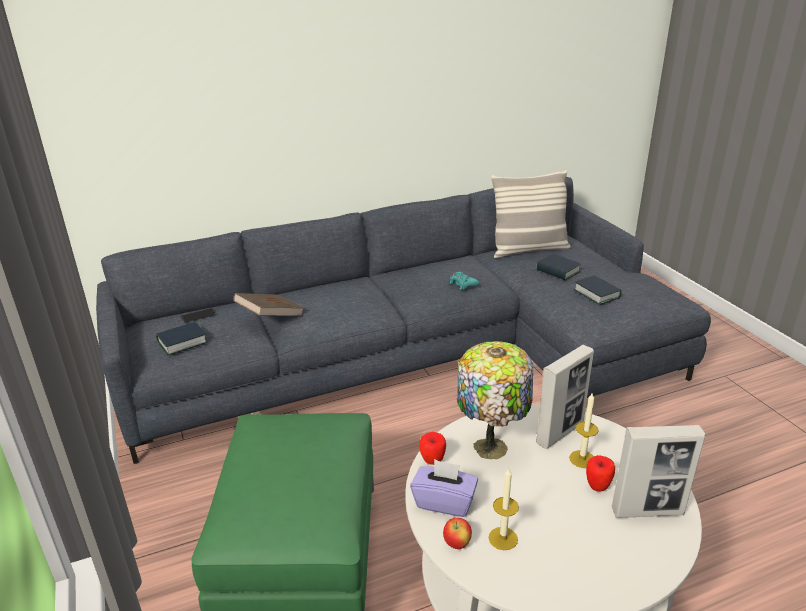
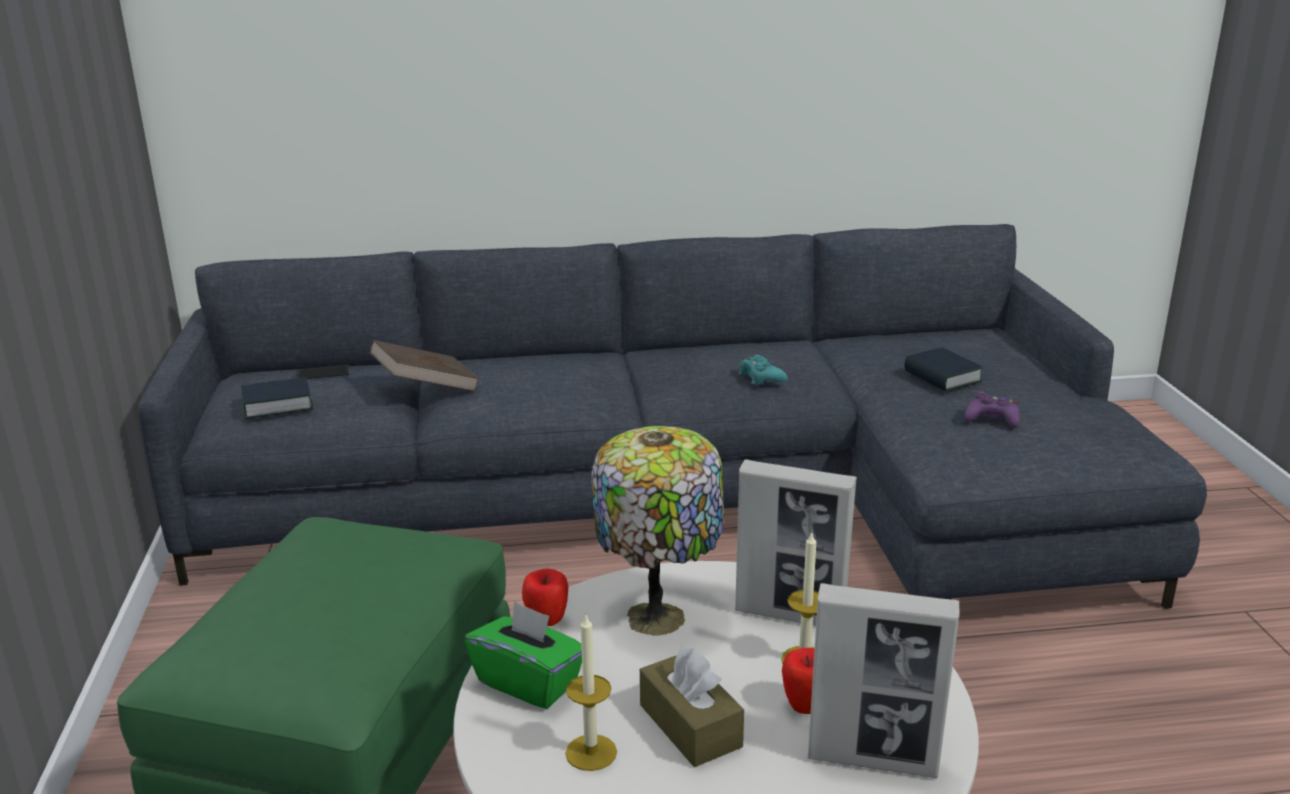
camera: 15 degrees right, 5 degrees down
(444, 502) = (529, 682): purple tissue box -> green tissue box
(457, 544) = (510, 746): apple -> none
(528, 250) = (912, 341): pillow -> none
(545, 510) = (690, 726): none -> brown tissue box
(560, 433) = (790, 615): picture frame -> picture frame turned 45 degrees clockwise
(596, 294) = (992, 418): book -> purple game controller

